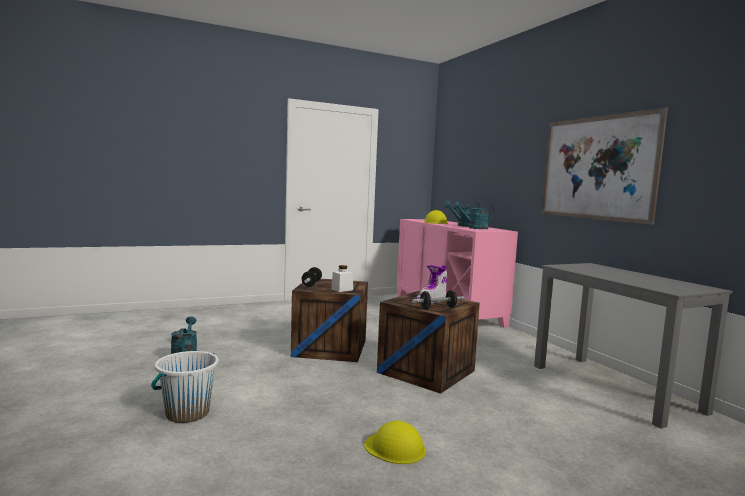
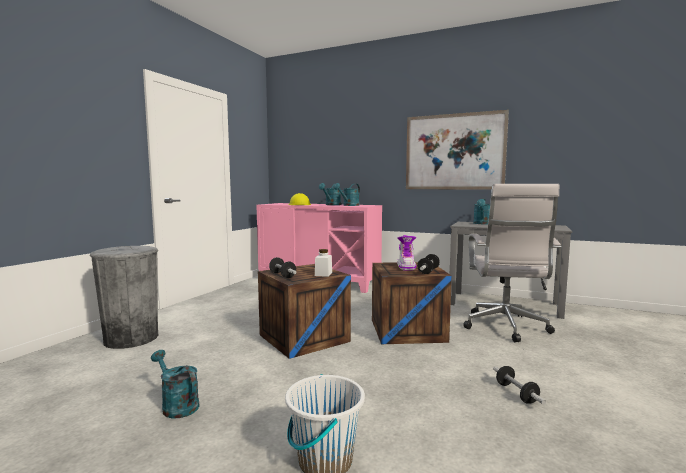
camera: 40 degrees left, 0 degrees up
(234, 314) = (131, 338): none -> grey trash can
(395, 448) = (516, 393): yellow hard hat -> dumbbell
(542, 406) = (505, 328): none -> white office chair
(601, 269) = (482, 223): none -> turquoise watering can

